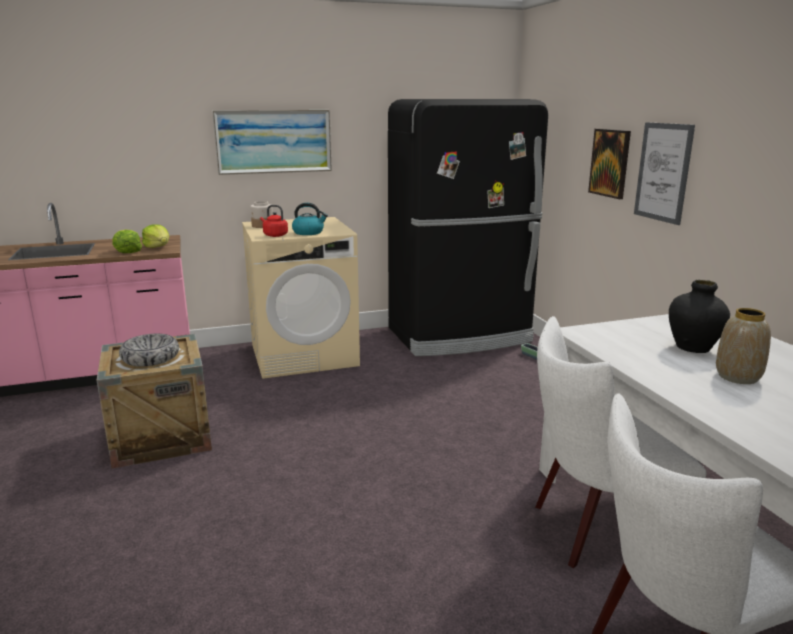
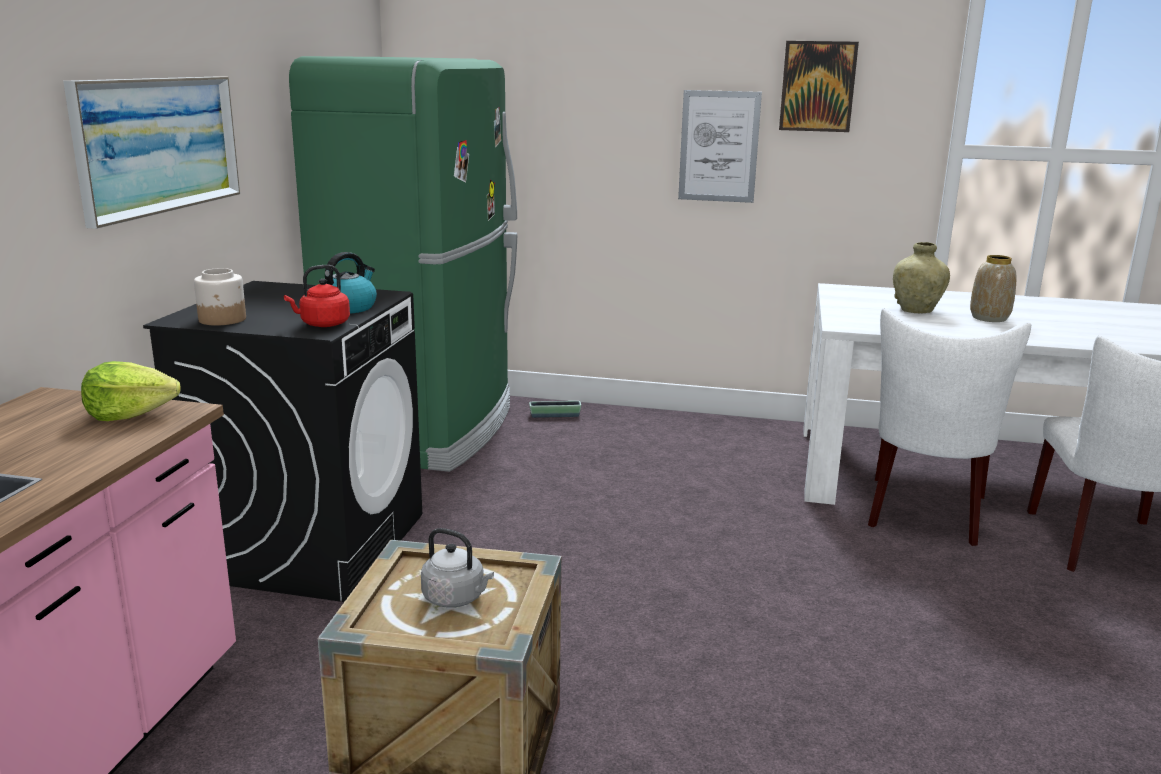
camera: 60 degrees left, 0 degrees up
(127, 251) = (108, 441): lettuce -> none
(150, 358) = (456, 598): bowl -> grey kettle
(304, 355) = (311, 544): beige washing machine -> black washing machine
(460, 336) = (426, 428): black fridge -> green fridge
(610, 163) = (622, 141): picture -> picture (817, 86)
(693, 348) = (916, 310): black vase -> beige vase

